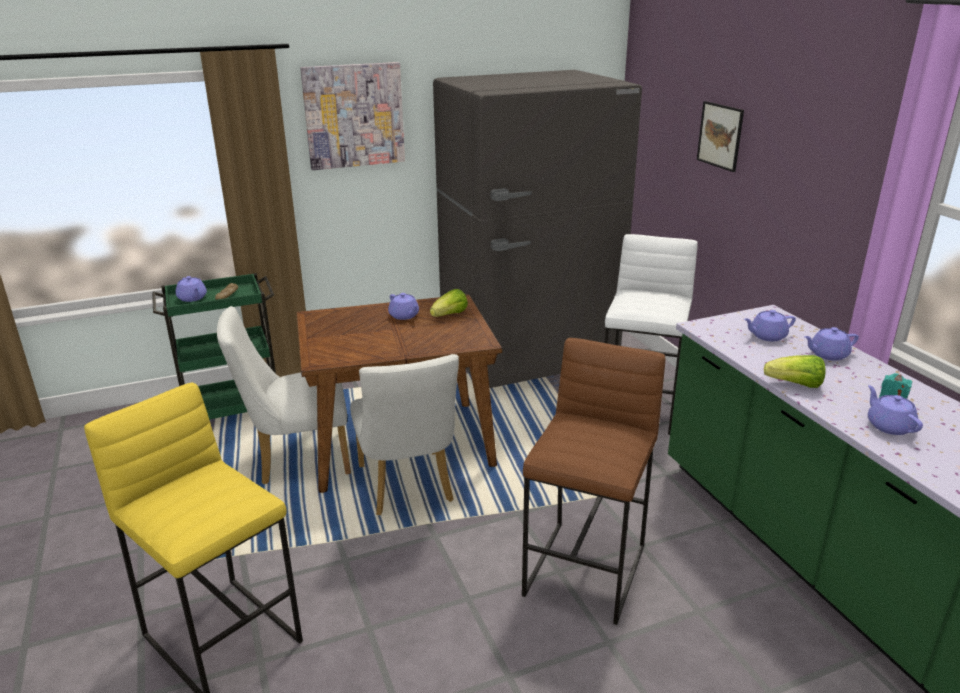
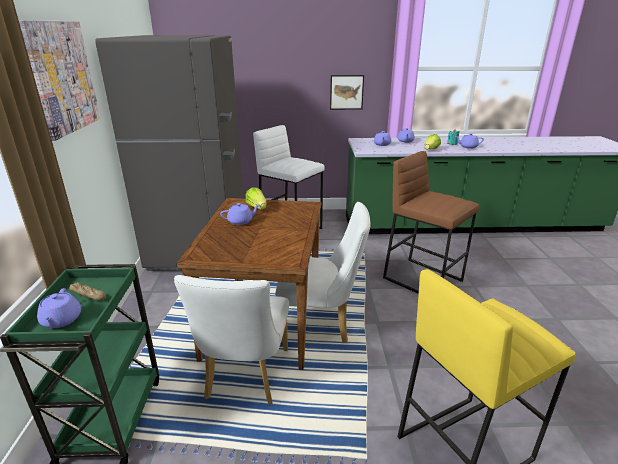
camera: 70 degrees left, 0 degrees up
(192, 298) = (61, 320): purple teapot -> purple teapot turned 90 degrees clockwise
(720, 136) = (267, 64): picture -> picture (346, 92)

